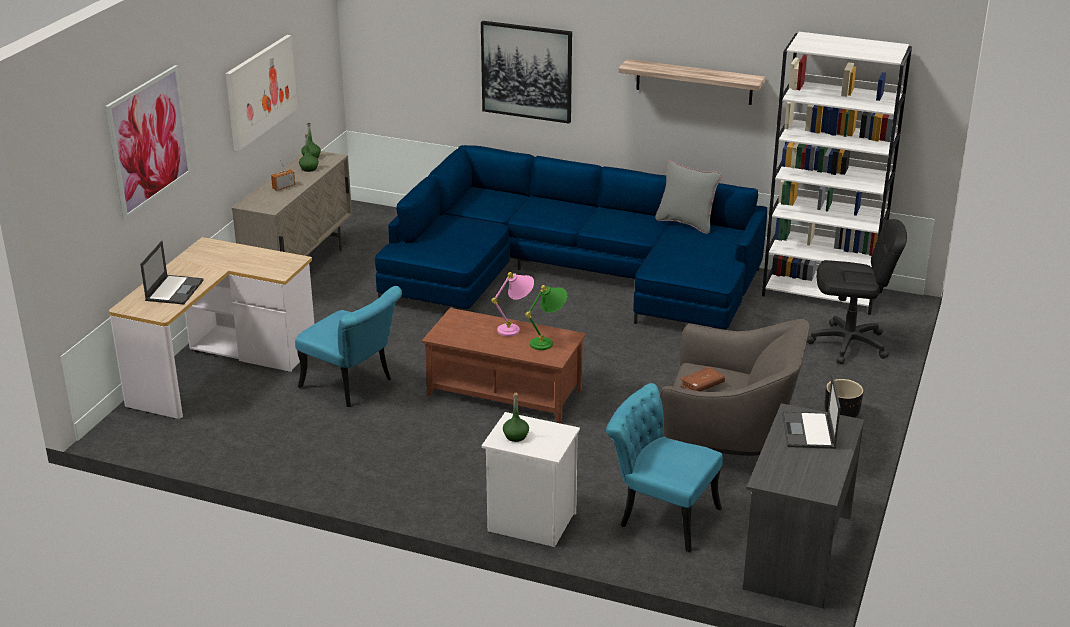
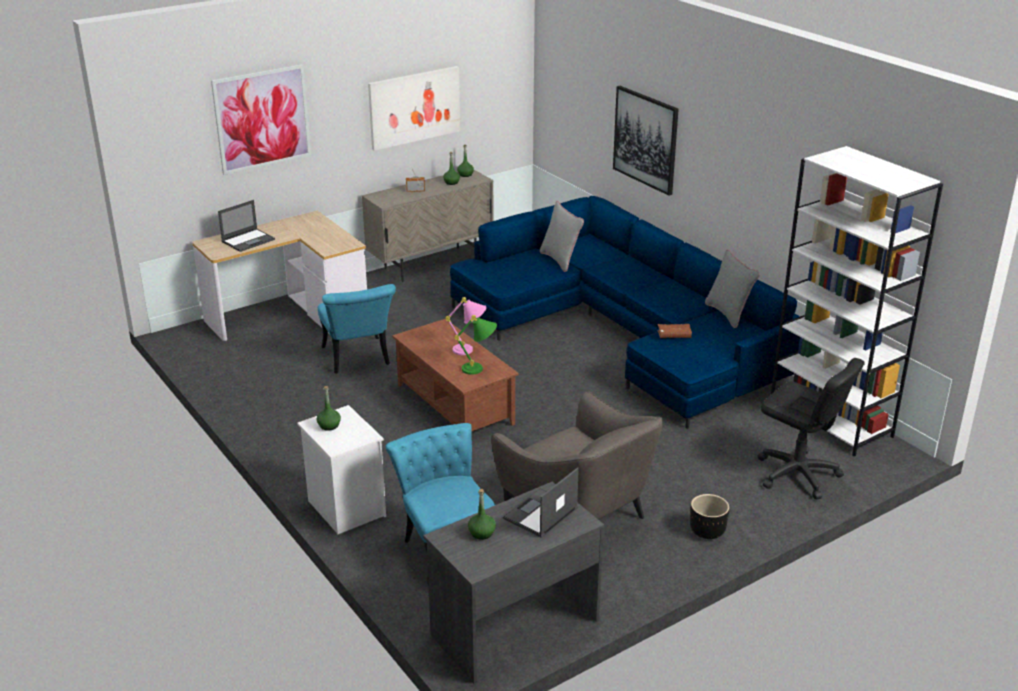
camera: 35 degrees right, 0 degrees up
(478, 219) = (560, 260): none -> grey pillow
(694, 82) = (762, 179): shelf -> none
(702, 385) = (555, 448): brown book -> brown book (674, 335)
(788, 465) = (482, 533): none -> green bottle

